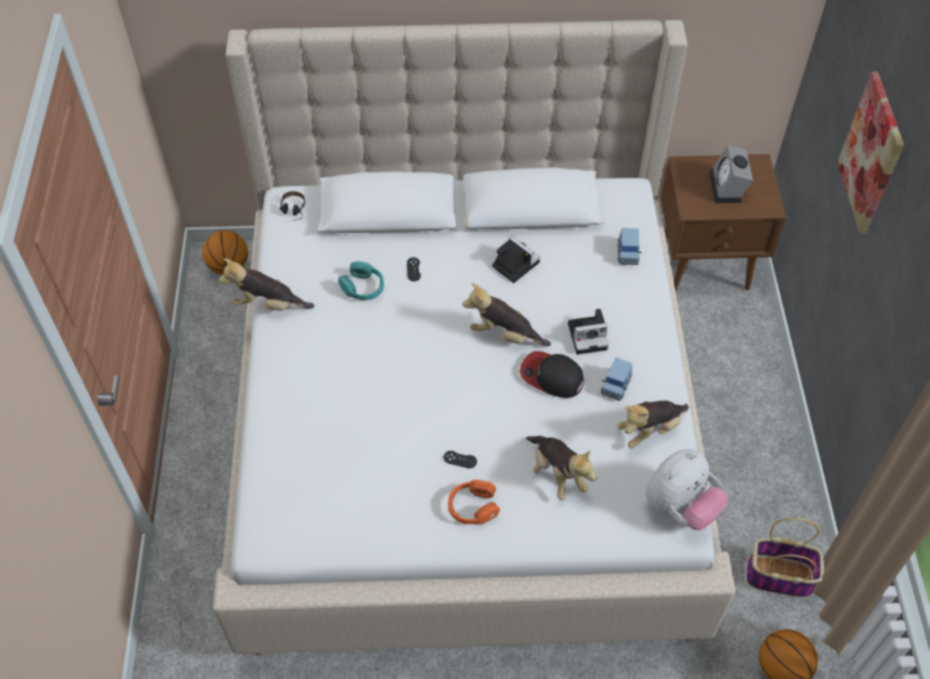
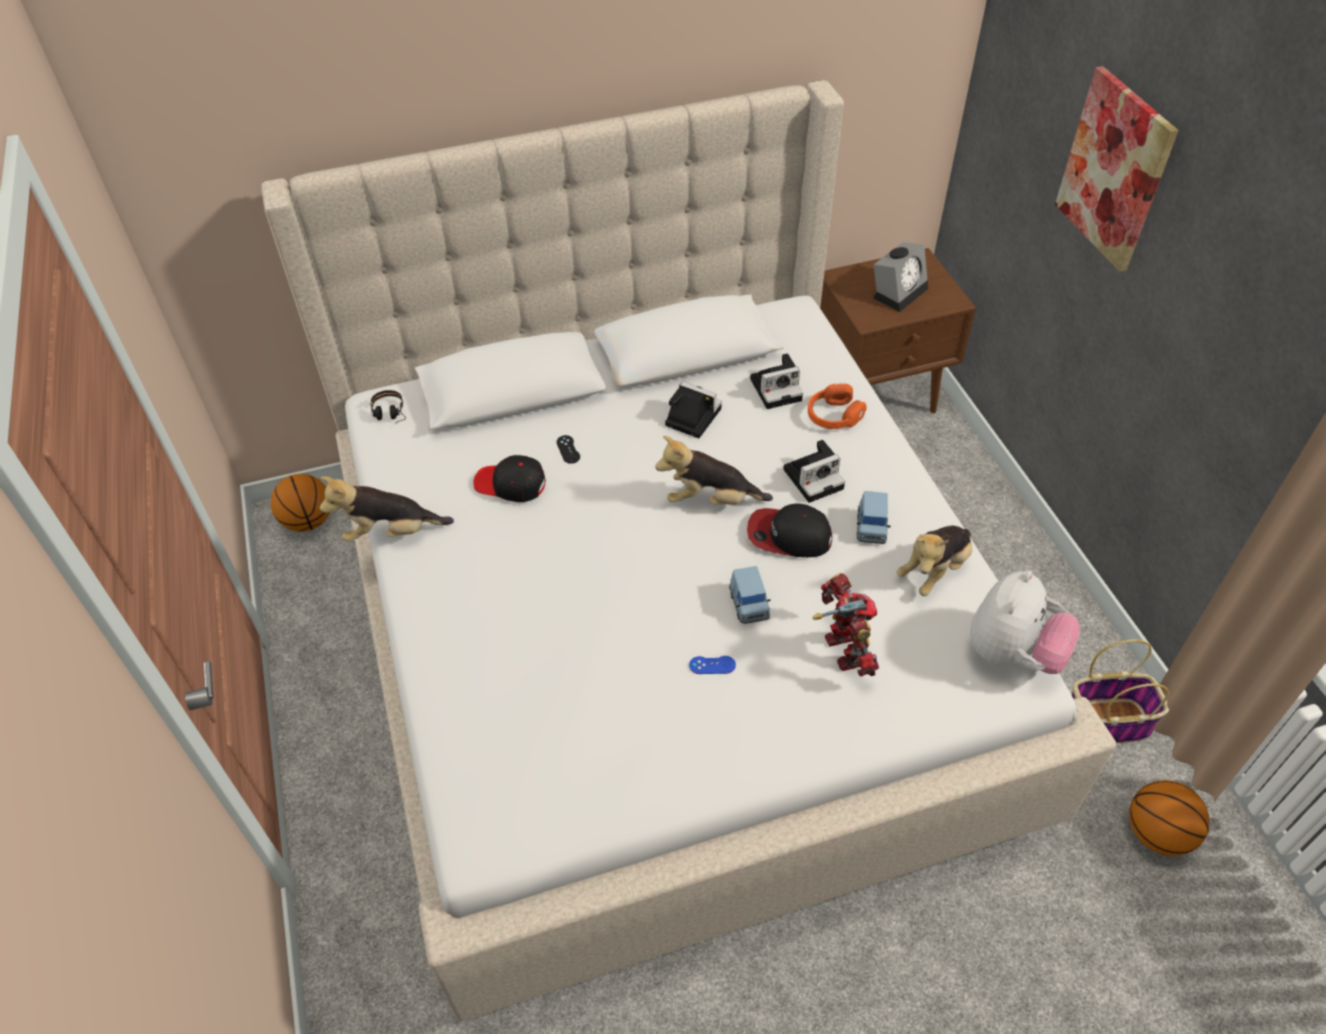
camera: 15 degrees left, 5 degrees down
(363, 287) = (510, 484): turquoise headphones -> black cap
(460, 459) = (712, 665): black game controller -> blue game controller
(473, 507) = (752, 722): orange headphones -> orange headphones (833, 416)
(557, 474) = (843, 652): plush toy -> toy robot
(589, 255) = (777, 388): none -> camera
(628, 253) = (822, 377): blue toy car -> blue toy car (749, 605)
(728, 188) = (899, 291): alarm clock -> alarm clock turned 120 degrees counterclockwise

